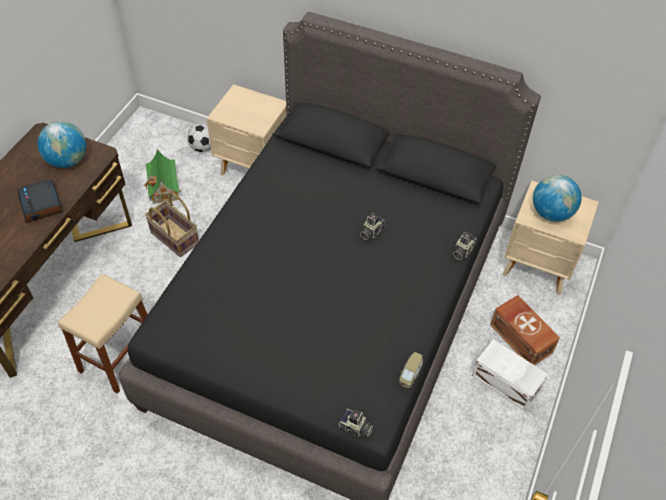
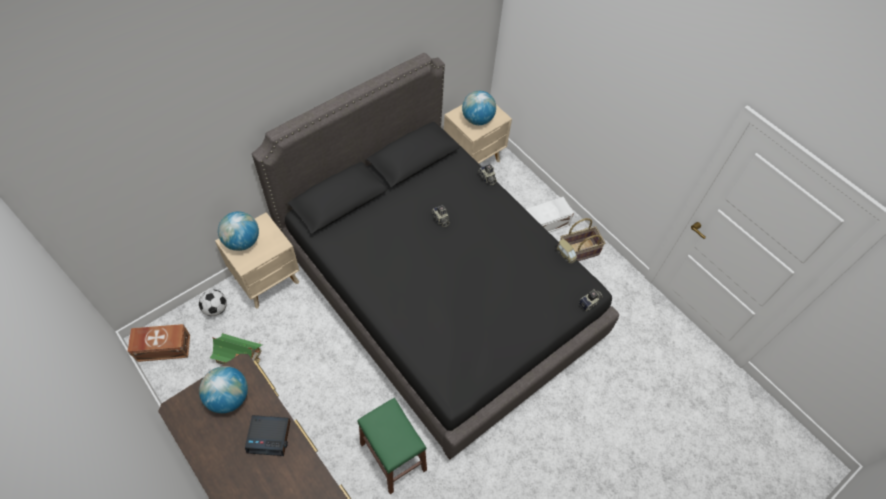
camera: 65 degrees left, 5 degrees up
(119, 356) = (393, 457): beige stool -> green stool
(174, 238) = (300, 370): basket -> basket (578, 252)
(244, 101) = (242, 241): none -> globe
(521, 337) = (519, 198): brown storage box -> brown storage box (162, 347)

